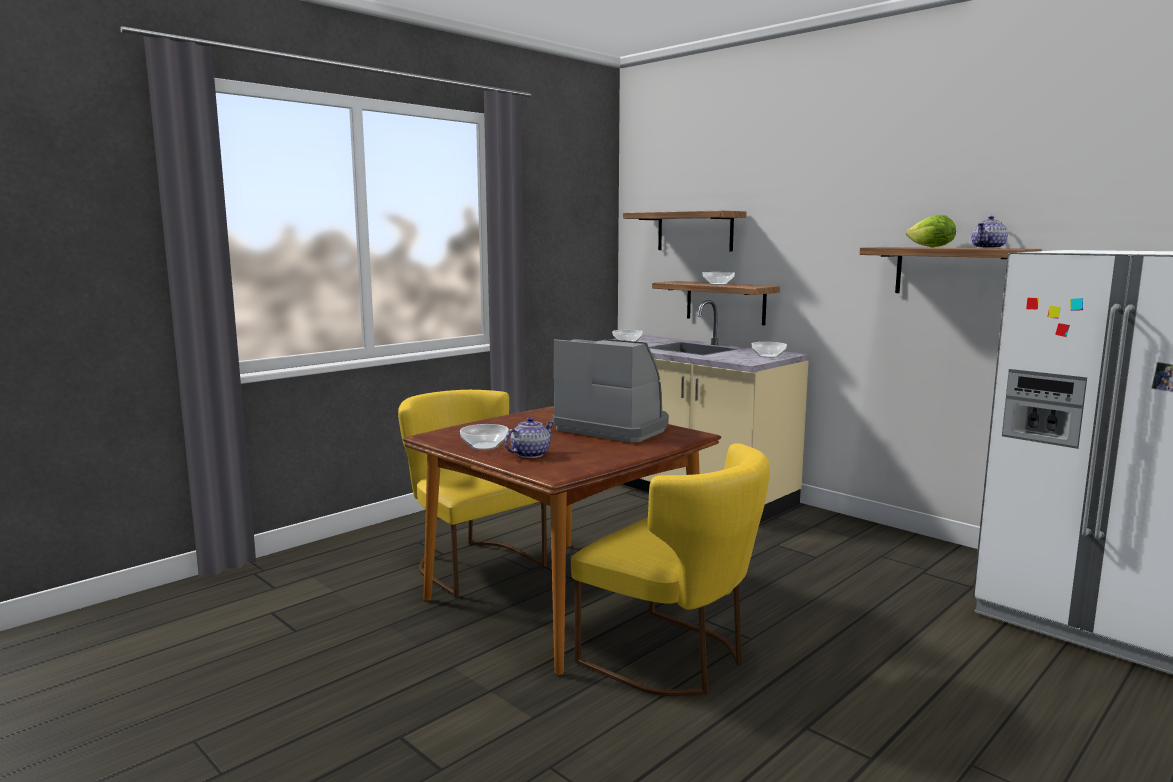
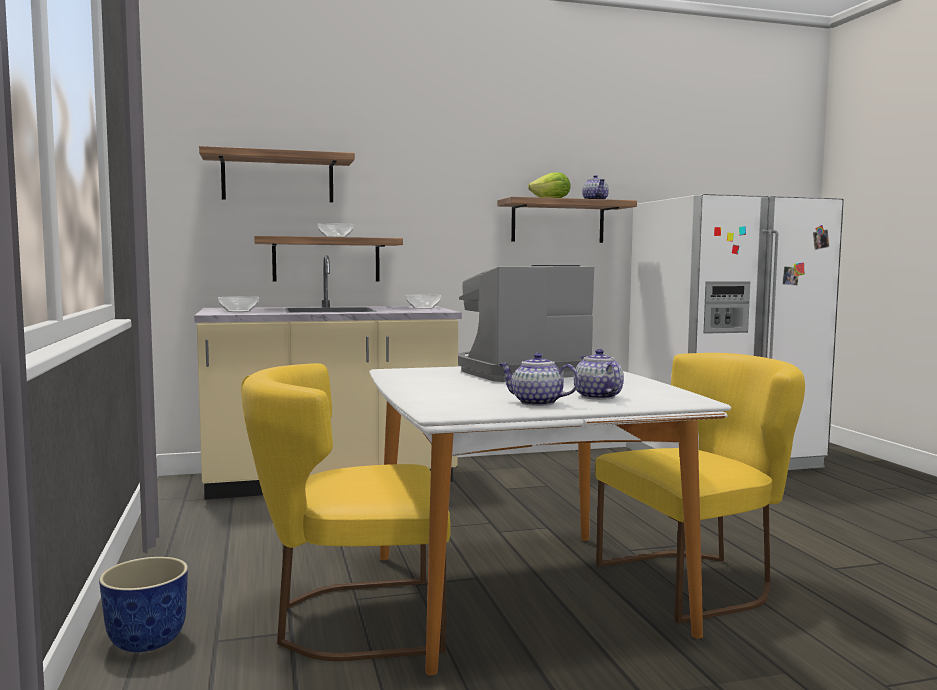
camera: 60 degrees left, 5 degrees down
(404, 530) = (148, 642): none -> planter
(484, 446) = (536, 403): bowl -> teapot
(562, 599) = (523, 595): brown dining table -> white dining table

